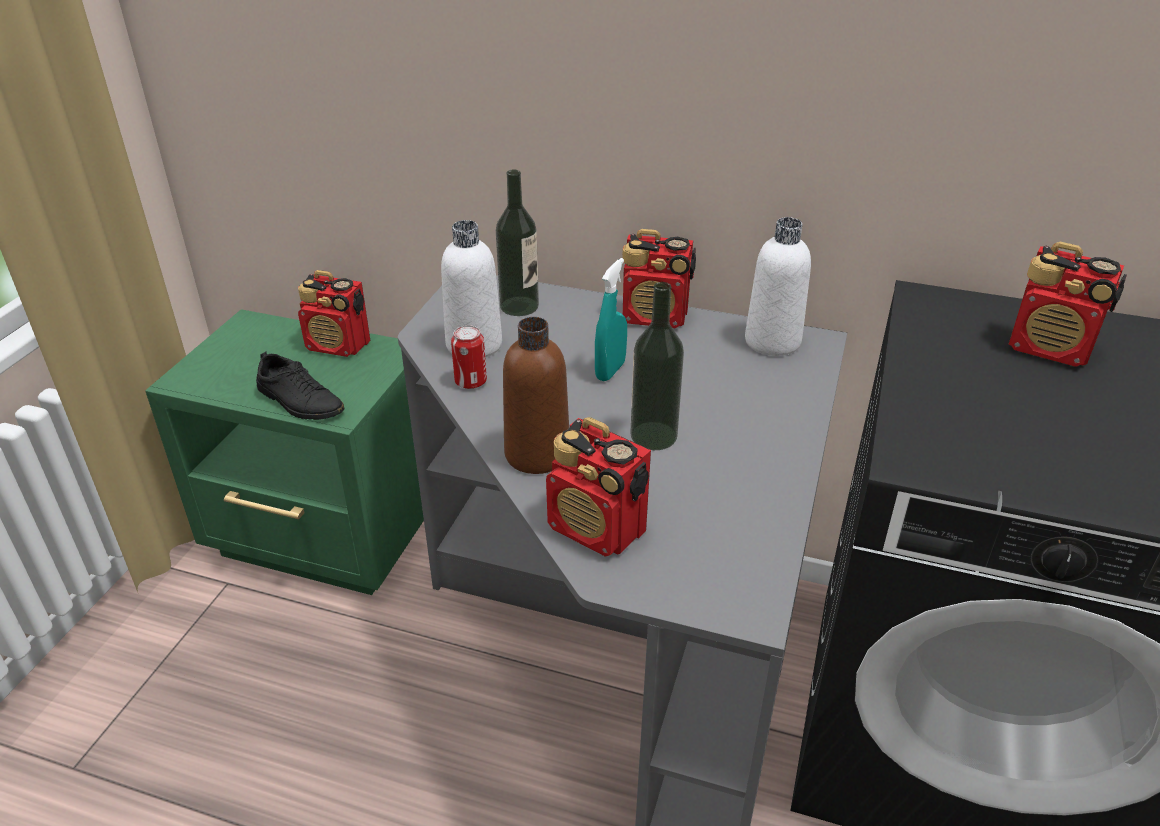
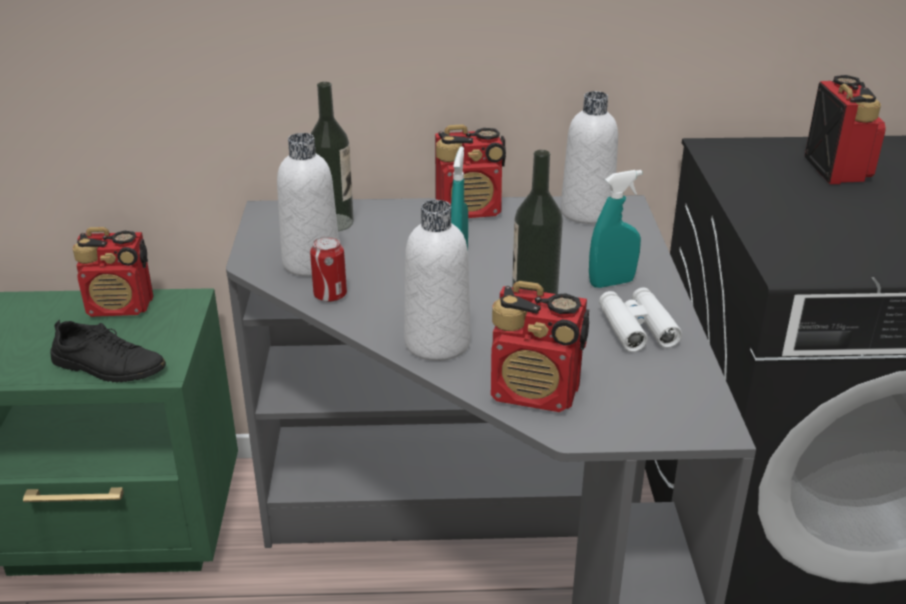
camera: 20 degrees left, 5 degrees down
(537, 454) = (437, 343): brown bottle -> white bottle
(743, 482) = (636, 328): none -> white binoculars
(749, 426) = (611, 283): none -> turquoise spray bottle
(1050, 349) = (836, 169): radio -> radio turned 105 degrees counterclockwise

